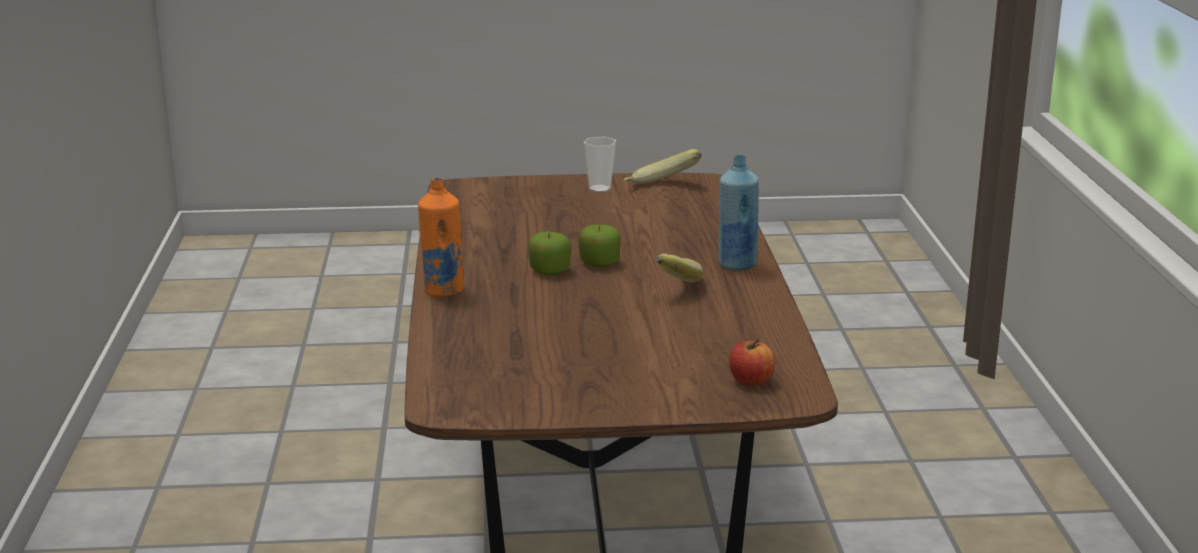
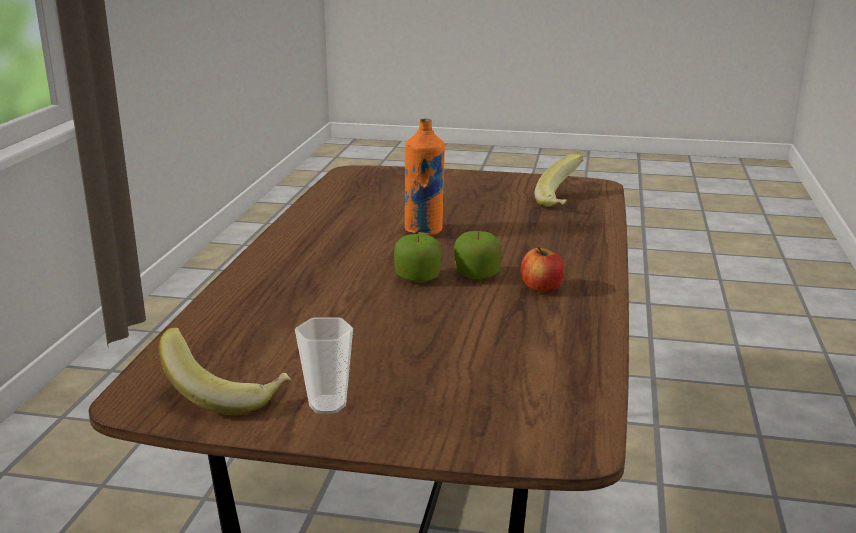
camera: 165 degrees left, 0 degrees up
(443, 291) = (596, 264): orange bottle -> orange bottle (424, 231)
(670, 284) = (364, 249): banana -> banana (563, 202)
(736, 264) = (277, 261): blue bottle -> none
(750, 381) = (374, 181): apple -> apple (541, 288)

